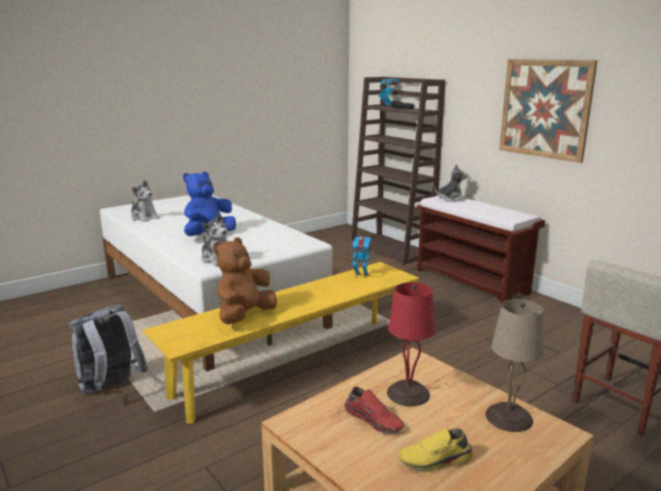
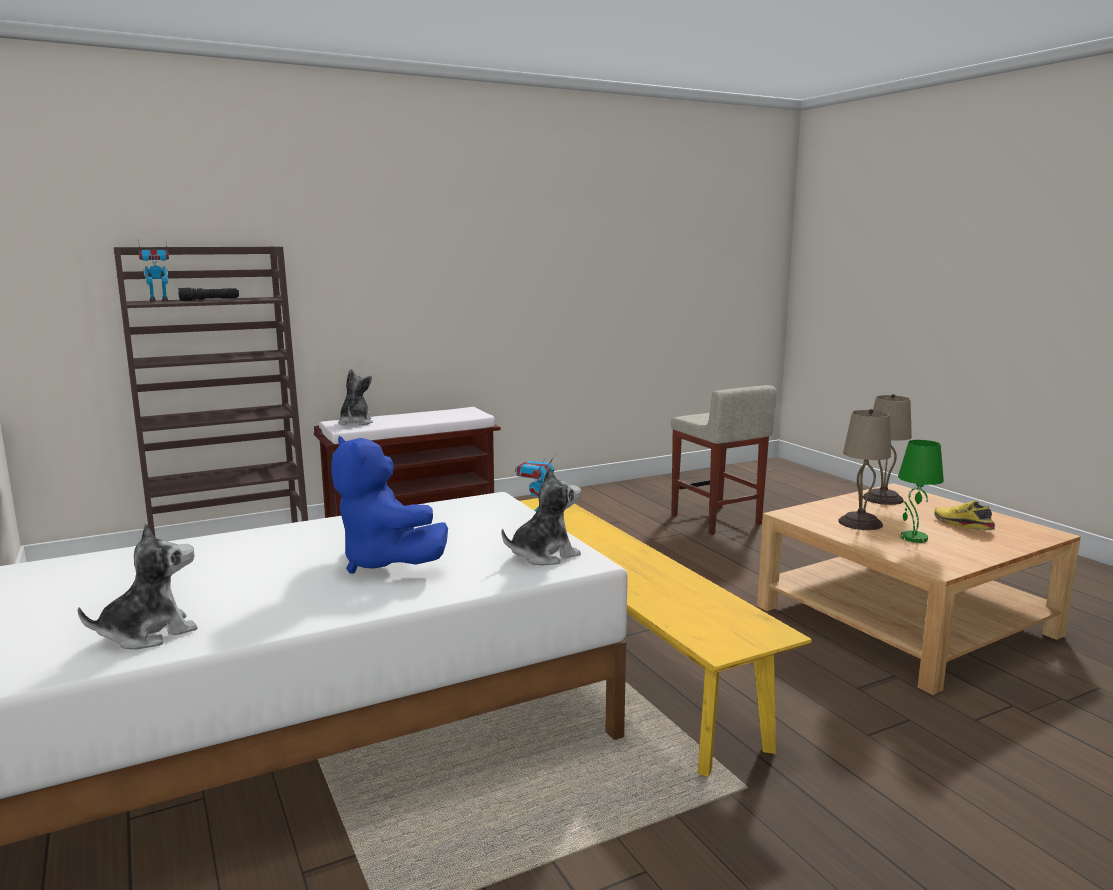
camera: 80 degrees left, 5 degrees down
(110, 388) = (668, 851): grey backpack -> none
(244, 316) = (668, 590): brown plush toy -> none
(374, 419) = (913, 538): red shoe -> green table lamp
(407, 393) = (860, 523): red table lamp -> beige table lamp
(435, 461) = (961, 525): yellow shoe -> yellow shoe turned 150 degrees clockwise
(545, 109) = (447, 275): picture -> none

